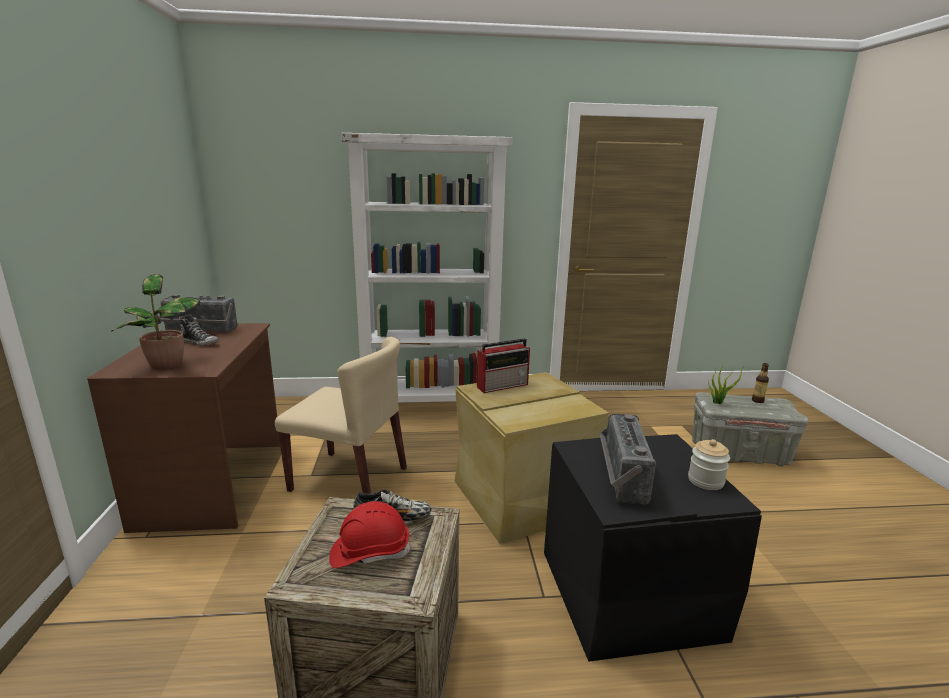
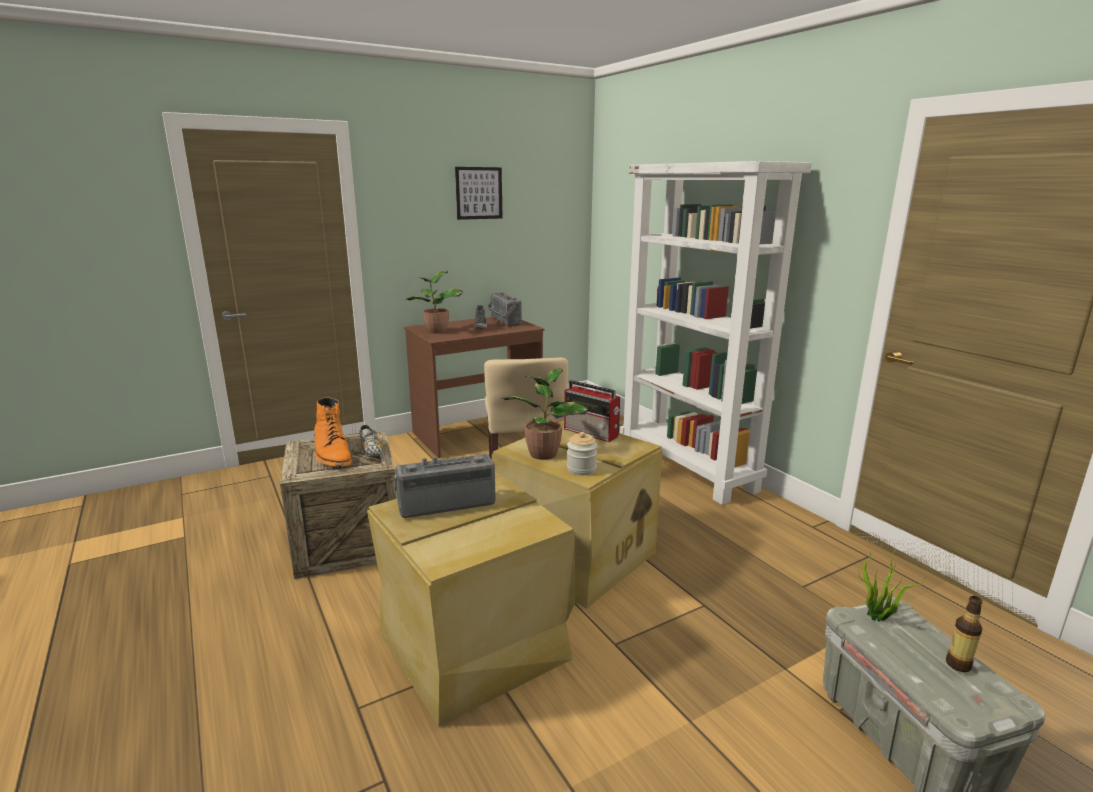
camera: 65 degrees right, 0 degrees up
(117, 160) = (479, 193): none -> picture
(370, 552) = (332, 454): red hard hat -> orange boot
(529, 413) = (544, 453): none -> potted plant
(630, 591) = (476, 646): black storage box -> beige storage box
(705, 481) = (471, 548): jar -> jar (581, 469)

